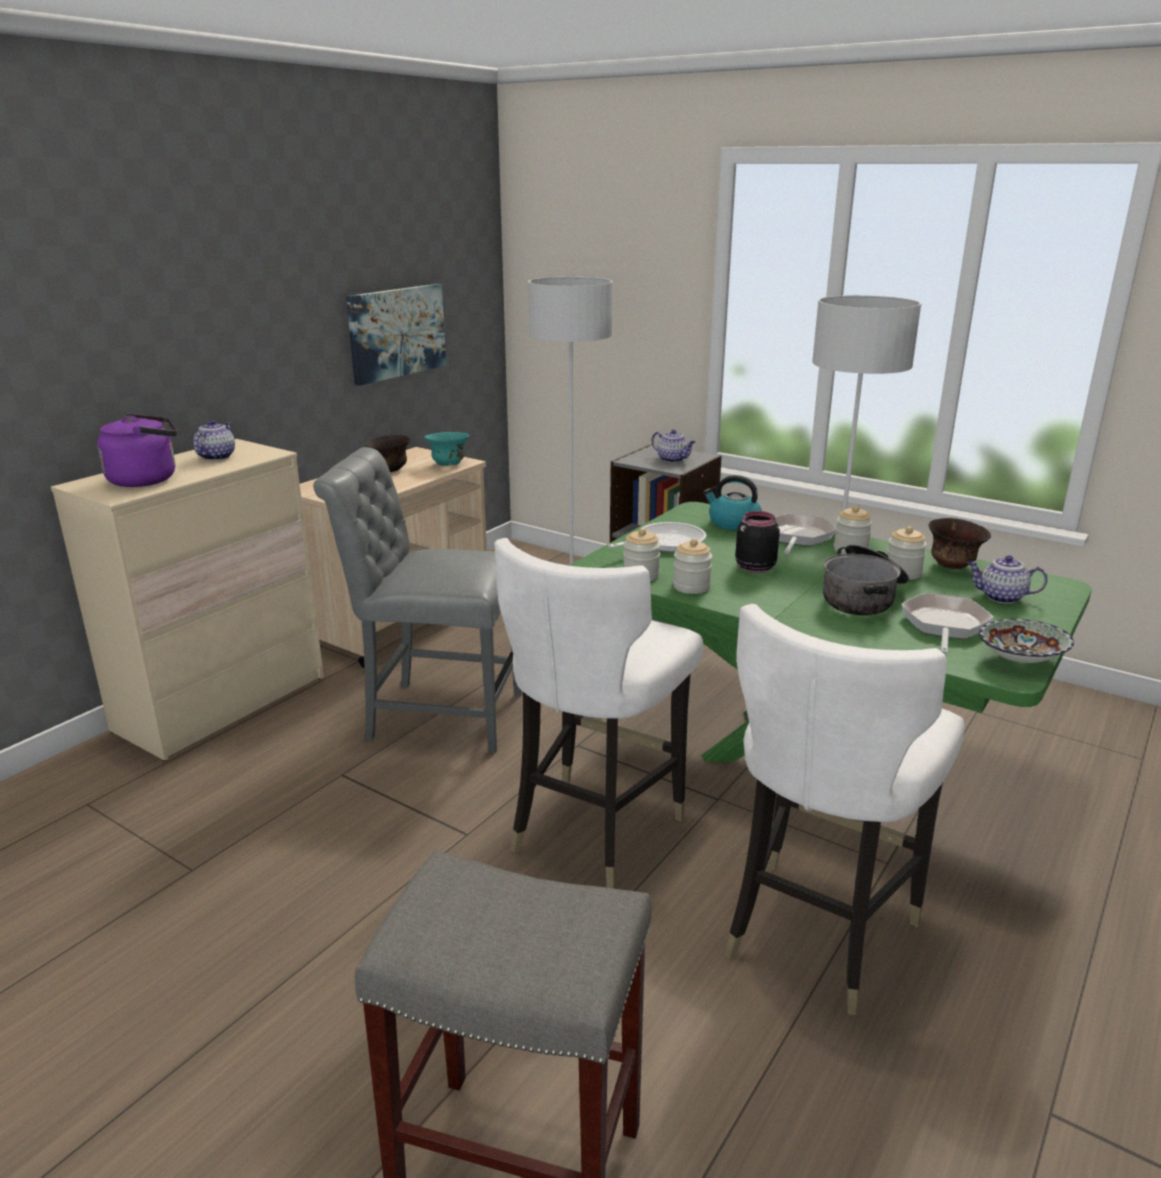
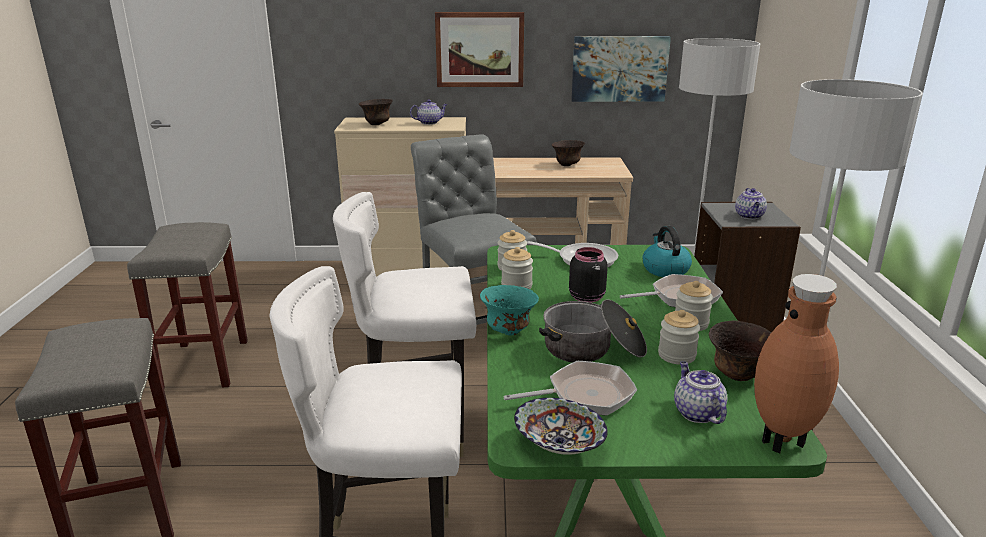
camera: 55 degrees right, 0 degrees up
(147, 479) = (377, 124): purple kettle -> brown bowl
(195, 982) = (204, 365): none -> grey stool
(238, 331) = (479, 49): none -> picture
(448, 464) = (605, 172): turquoise bowl -> turquoise bowl (508, 330)
(1058, 586) = (784, 442): none -> brown vase

